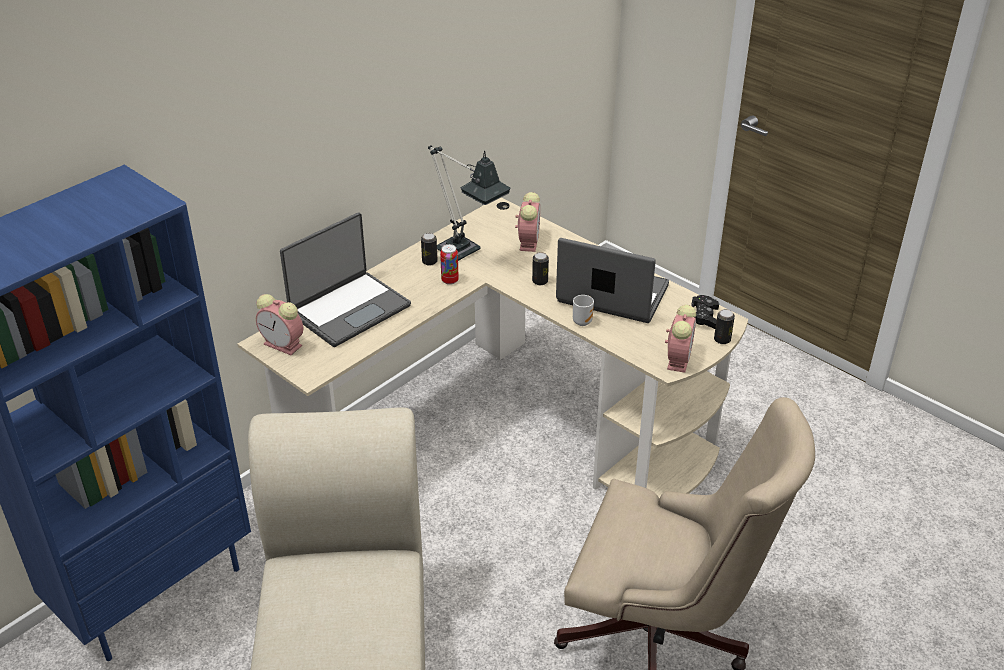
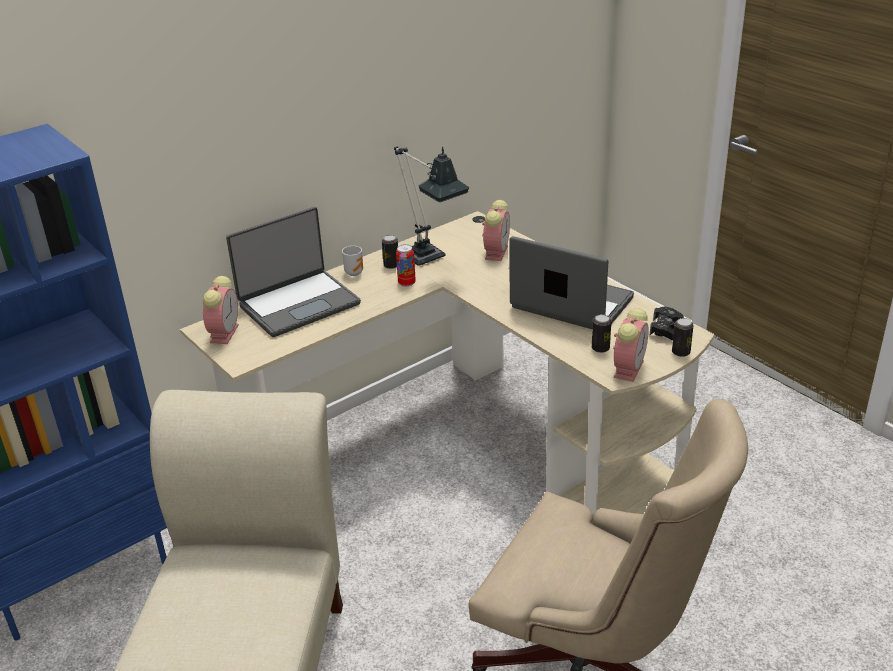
camera: 10 degrees right, 5 degrees down
(284, 345) = (224, 332): alarm clock -> alarm clock turned 120 degrees counterclockwise
(540, 281) = (498, 288): can -> can (600, 348)
(582, 321) = (533, 327): mug -> mug (354, 272)

